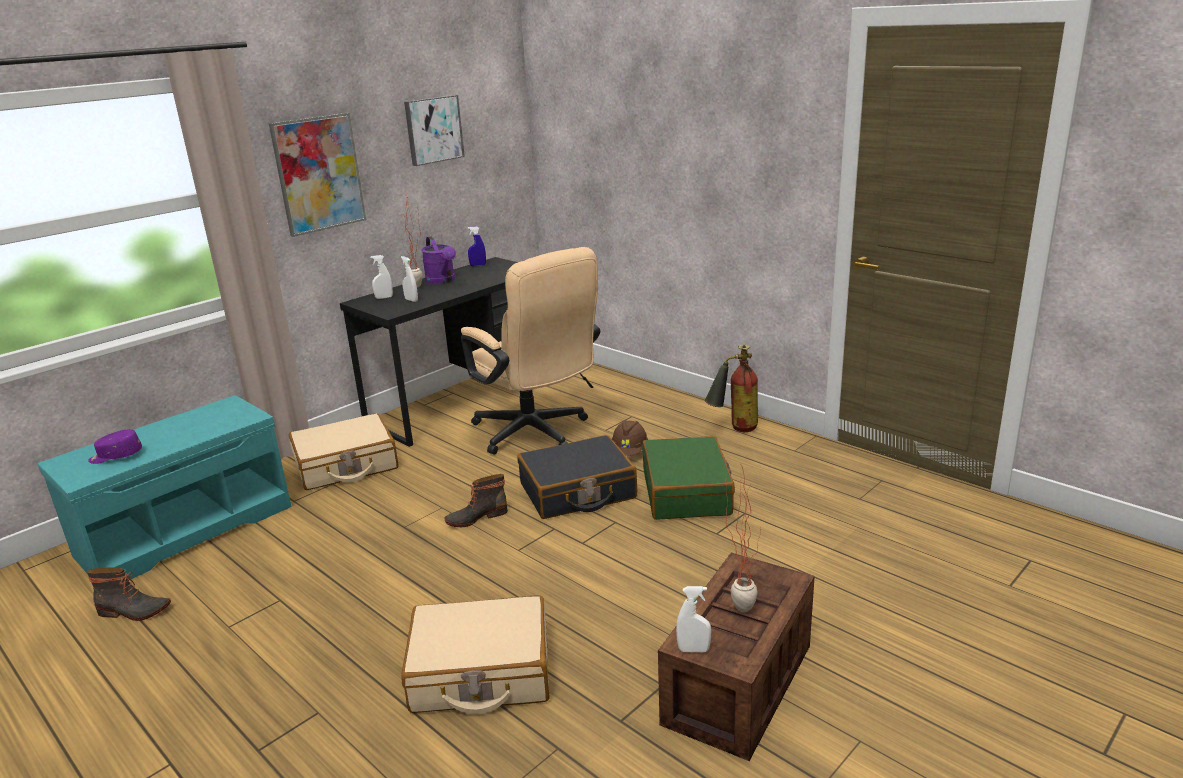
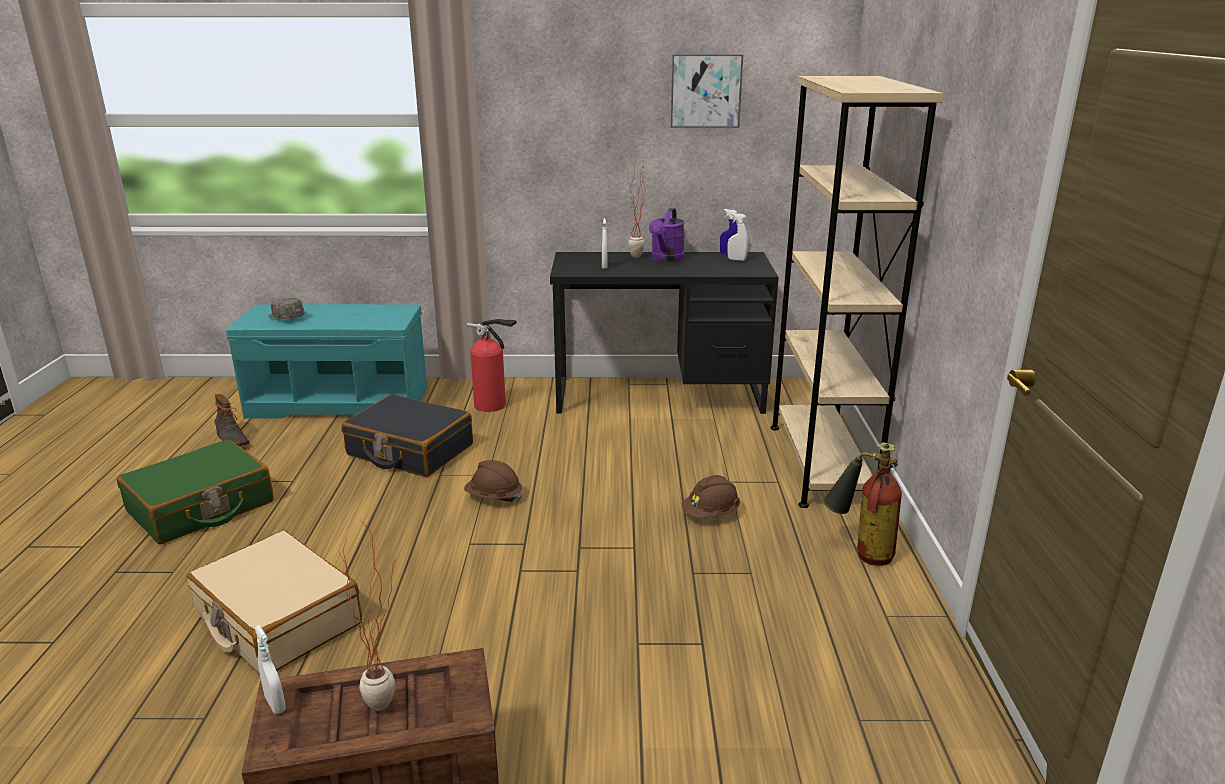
camera: 45 degrees right, 0 degrees up
(116, 456) = (286, 317): purple cap -> grey cap
(318, 174) = (556, 117): picture -> none
(346, 465) = (493, 406): beige suitcase -> fire extinguisher
(384, 297) = (592, 258): white spray bottle -> white spray bottle (736, 259)
(476, 517) = (493, 497): boot -> brown hard hat
(536, 434) = (664, 453): beige office chair -> none
(577, 492) = (600, 524): black suitcase -> black suitcase (409, 450)
(635, 395) = (820, 463): none -> beige bookcase
(687, 492) = (688, 585): green suitcase -> green suitcase (201, 507)

